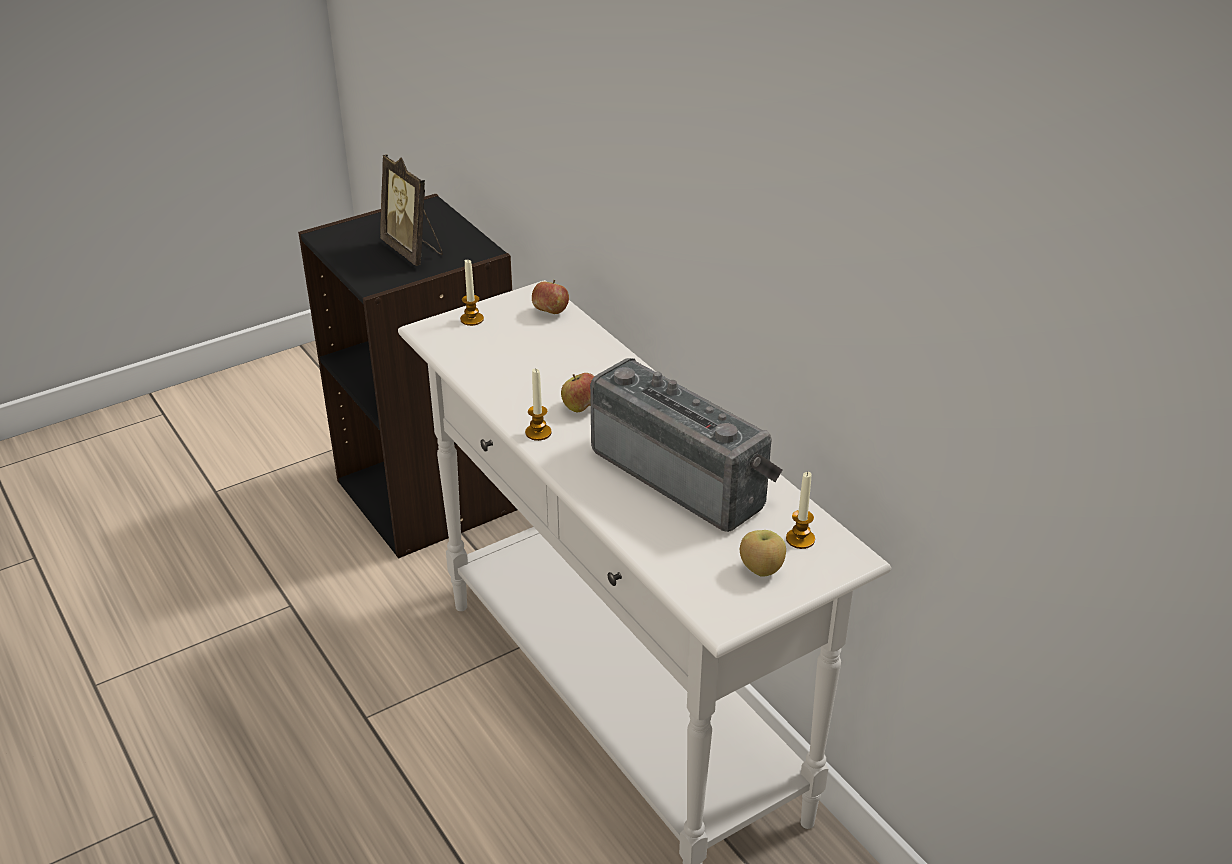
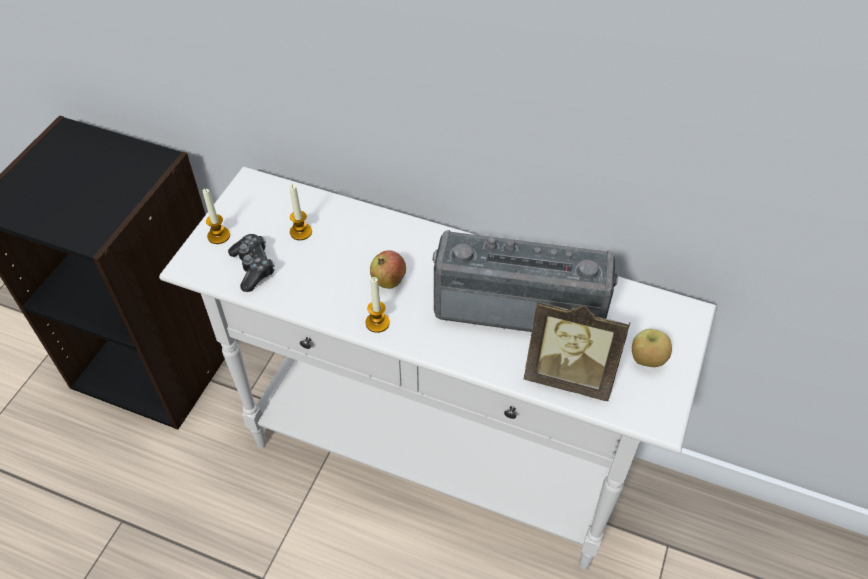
camera: 35 degrees left, 15 degrees up
(413, 251) = (95, 185): picture frame -> picture frame (569, 376)
(477, 352) = (253, 267): none -> game controller
(550, 312) = (278, 197): apple -> none
(800, 539) = (646, 317): candle -> candle (301, 232)

